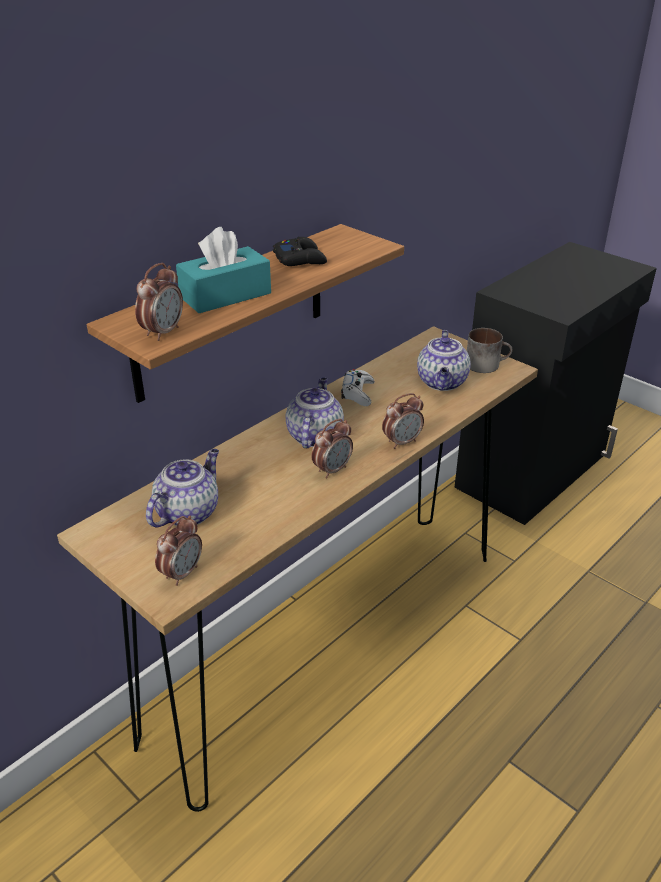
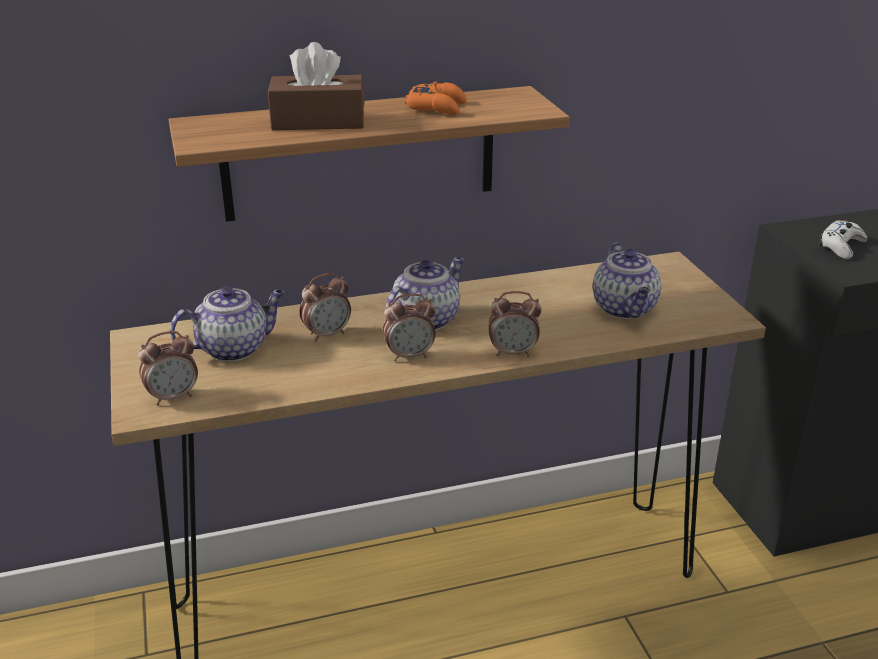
camera: 30 degrees right, 5 degrees down
(163, 332) = (218, 137): alarm clock -> alarm clock (327, 334)
(225, 295) = (318, 121): turquoise tissue box -> brown tissue box
(300, 259) = (437, 107): black game controller -> orange game controller
(357, 393) = (516, 293): white game controller -> white game controller (841, 246)
(442, 383) = (625, 309): teapot -> teapot turned 45 degrees counterclockwise
(486, 364) = (702, 305): mug -> none

